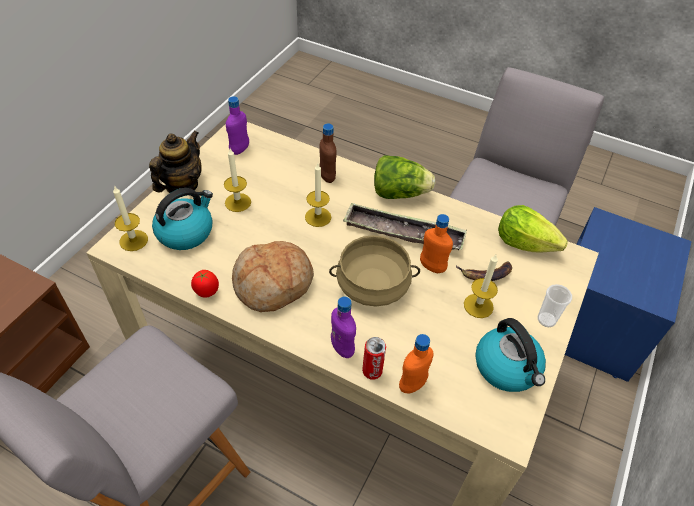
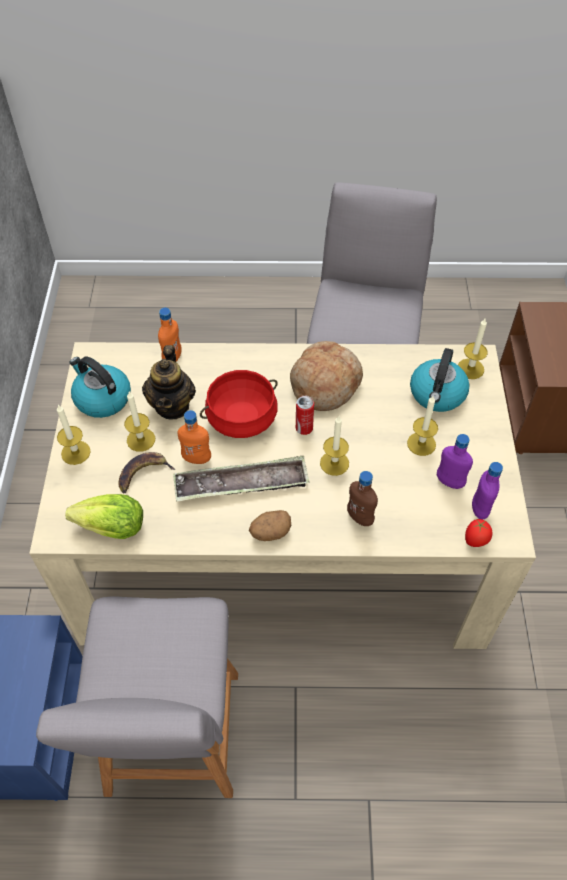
camera: 155 degrees right, 5 degrees up
(181, 185) = (490, 437): teapot -> teapot (172, 405)
(206, 292) = (371, 355): tomato -> tomato (475, 541)
(342, 348) = (238, 360): purple bottle -> purple bottle (449, 482)
(372, 286) = (242, 417): beige cooking pot -> red cooking pot
(372, 371) = (206, 355): can -> can (304, 428)
(399, 193) = (270, 532): lettuce -> potato
(546, 320) = (75, 452): cup -> candle

